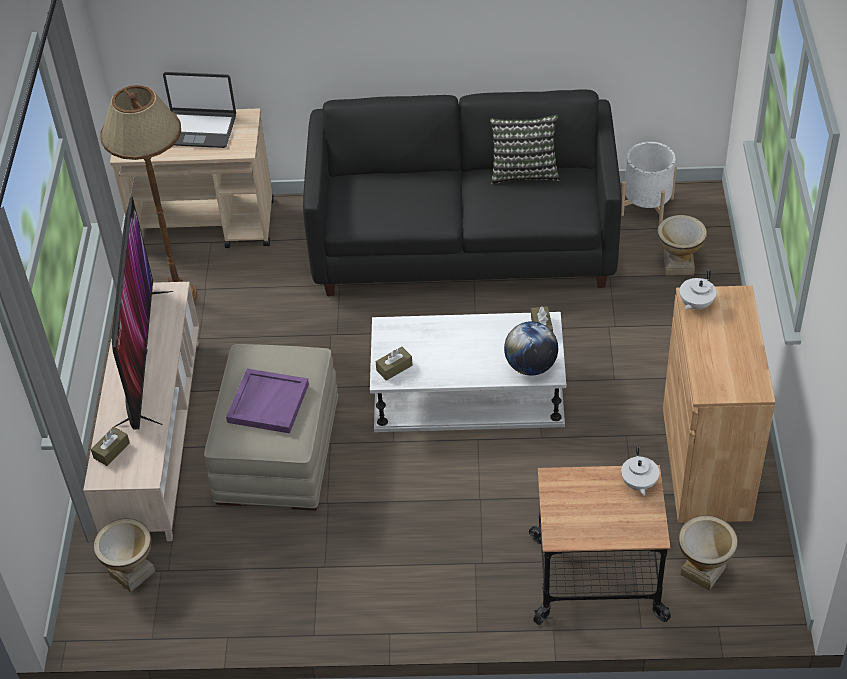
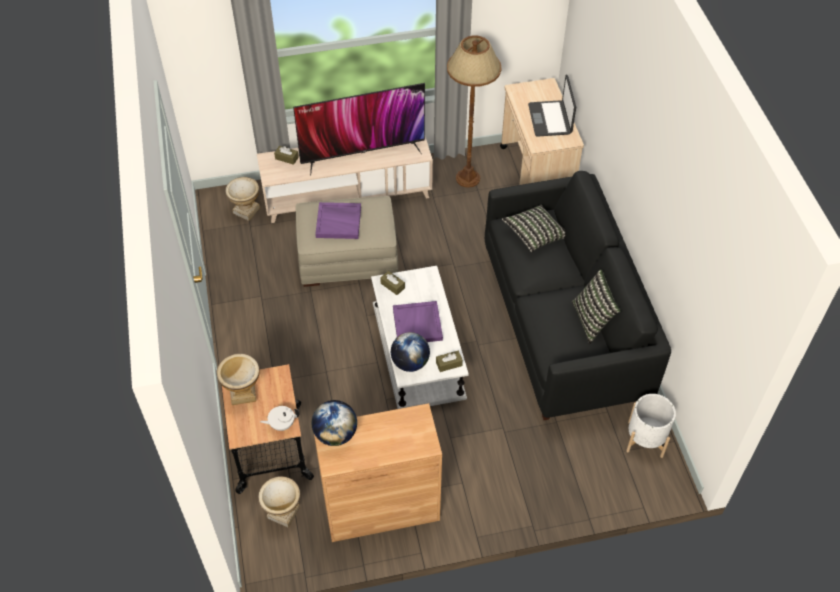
camera: 75 degrees right, 5 degrees up
(373, 197) = (535, 235): none -> pillow
(469, 350) = (418, 325): none -> purple tray
(678, 265) = (583, 468): vase -> vase (243, 393)
(695, 304) = (413, 417): white teapot -> none
(712, 381) = (335, 434): none -> globe

